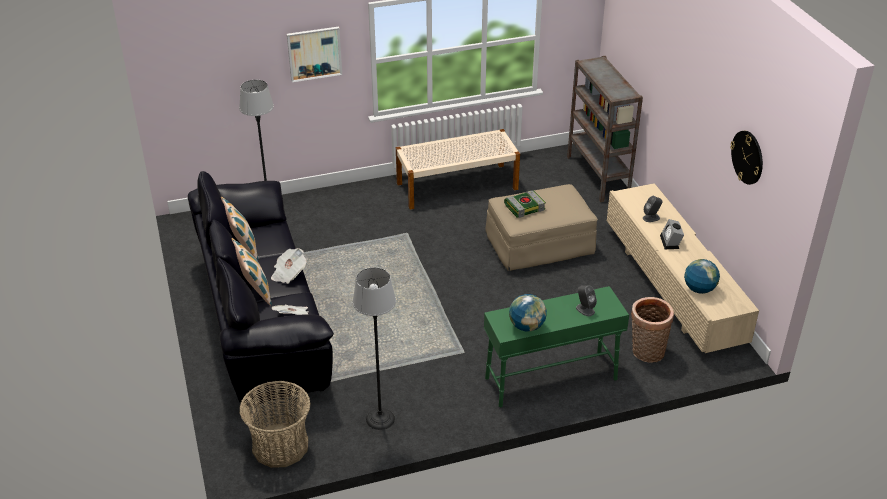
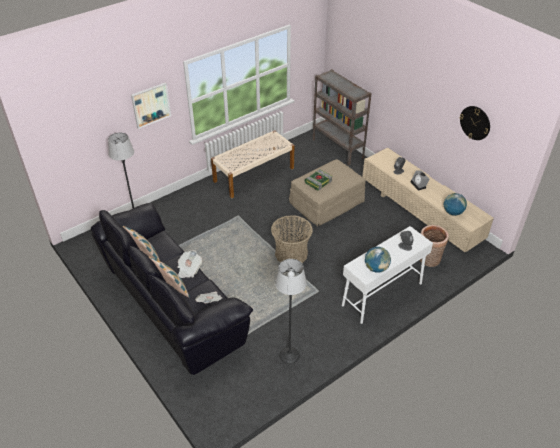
camera: 20 degrees left, 5 degrees up
(280, 446) = (232, 396): basket -> basket (291, 254)
(550, 378) = (381, 294): green console table -> white console table

